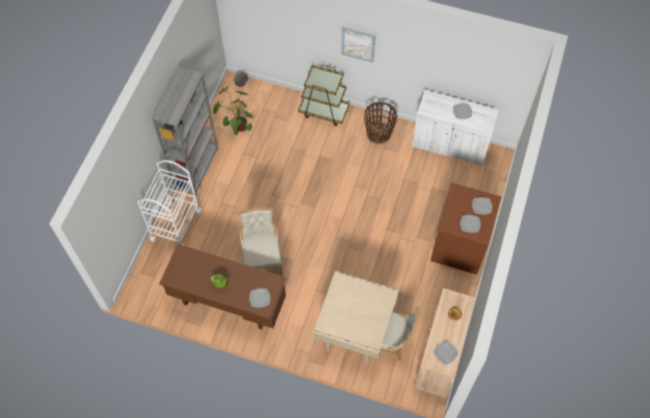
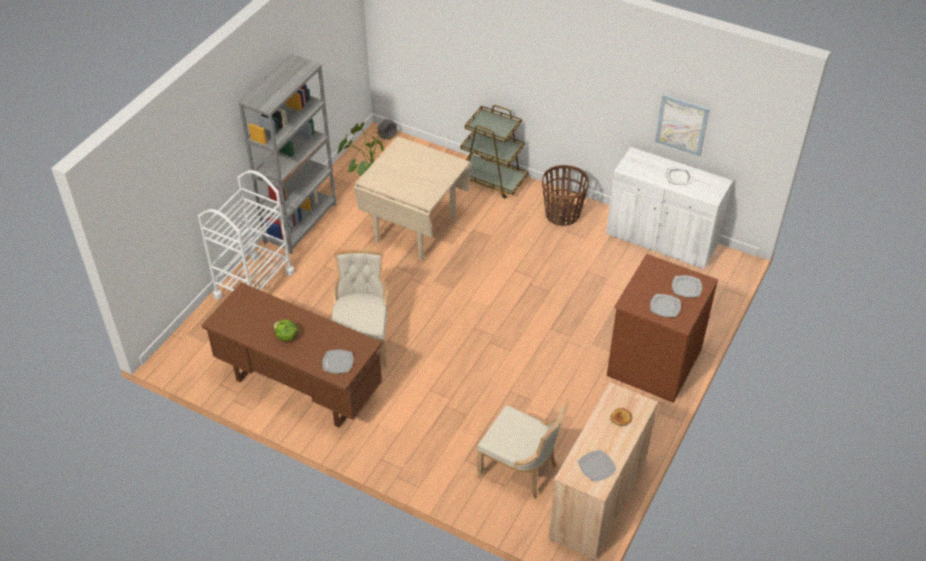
camera: 10 degrees right, 15 degrees down
(355, 332) = (475, 451): beige dining table -> beige dining table (416, 230)
(358, 44) = (542, 69): picture -> picture (682, 125)

